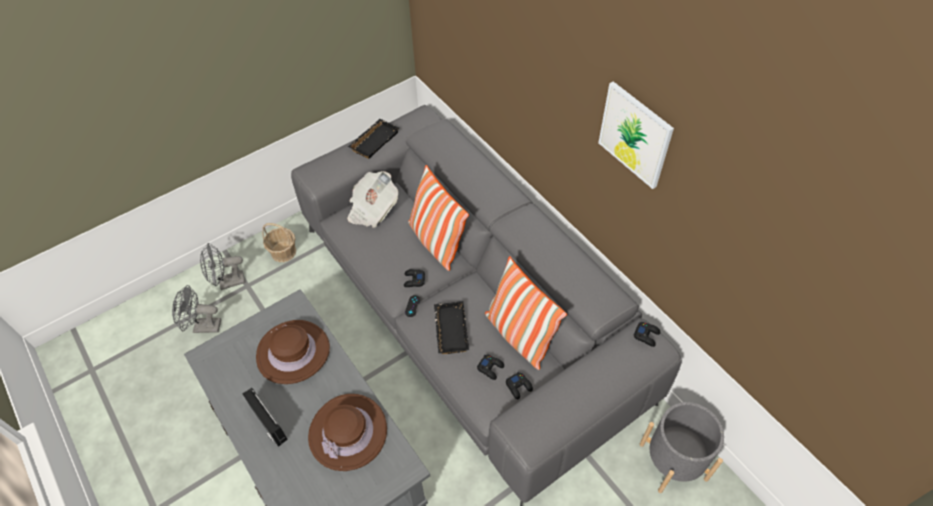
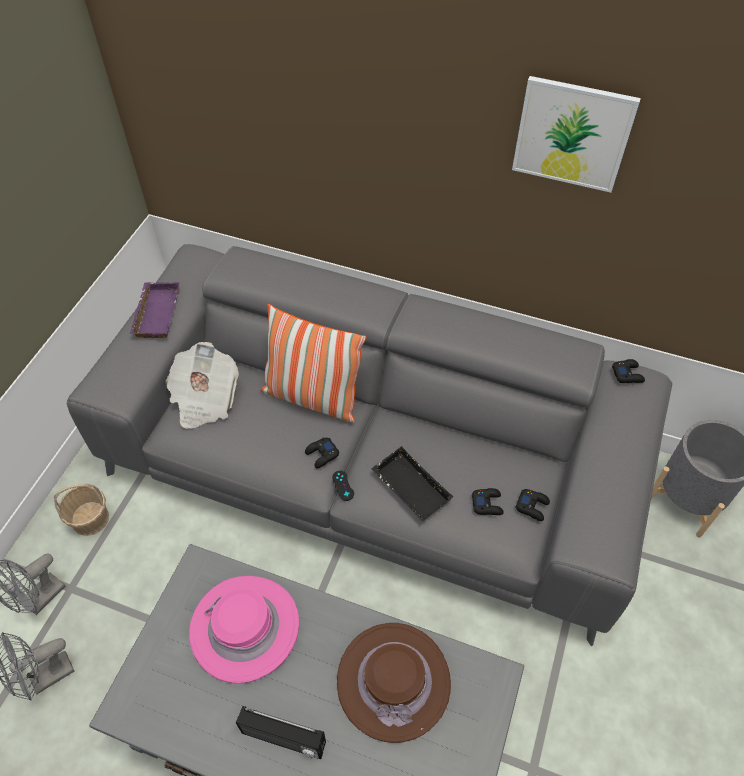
camera: 35 degrees left, 0 degrees up
(293, 353) = (245, 628): brown hat -> pink hat
(374, 141) = (155, 313): black tray -> purple tray
(519, 335) = (487, 451): pillow -> none

